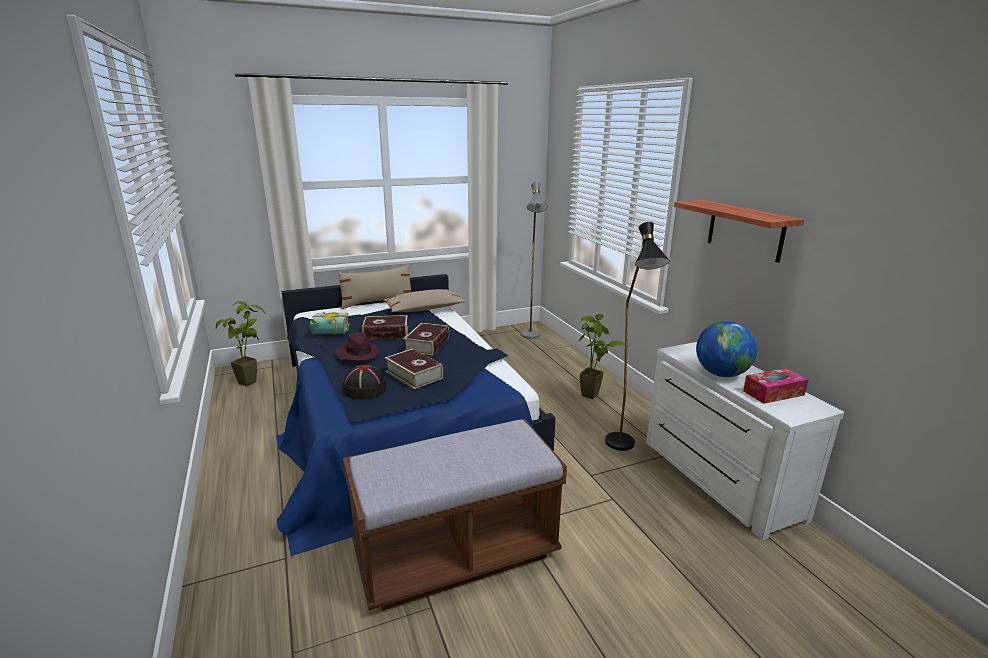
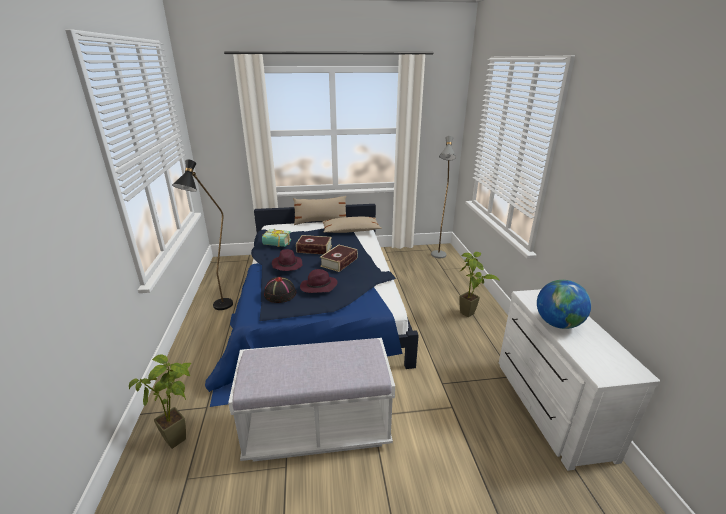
camera: 15 degrees right, 5 degrees up
(254, 380) = (232, 269): potted plant -> potted plant (184, 436)
(414, 375) = (318, 287): book -> purple hat
(456, 554) = (317, 429): brown bench -> white bench
(623, 449) = (477, 365): black floor lamp -> black floor lamp (219, 309)
(745, 230) = (600, 200): shelf -> none
(773, 393) = (598, 350): tissue box -> none

